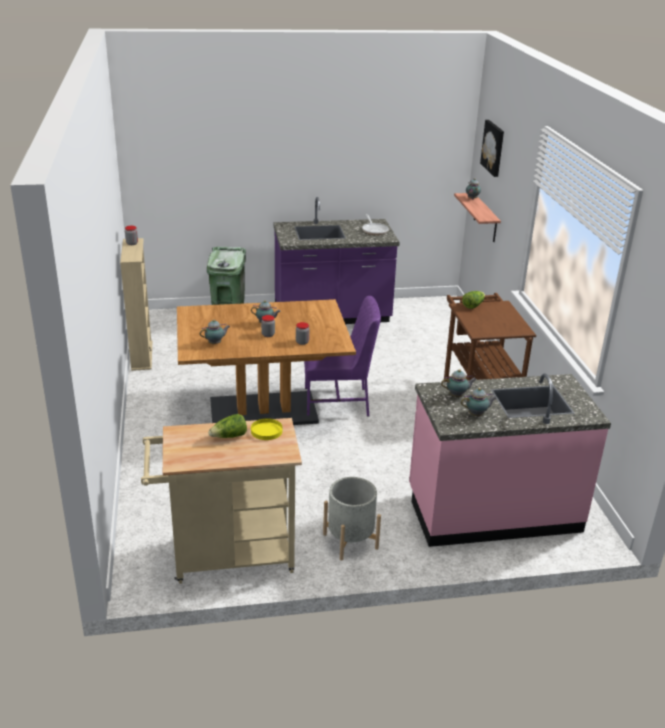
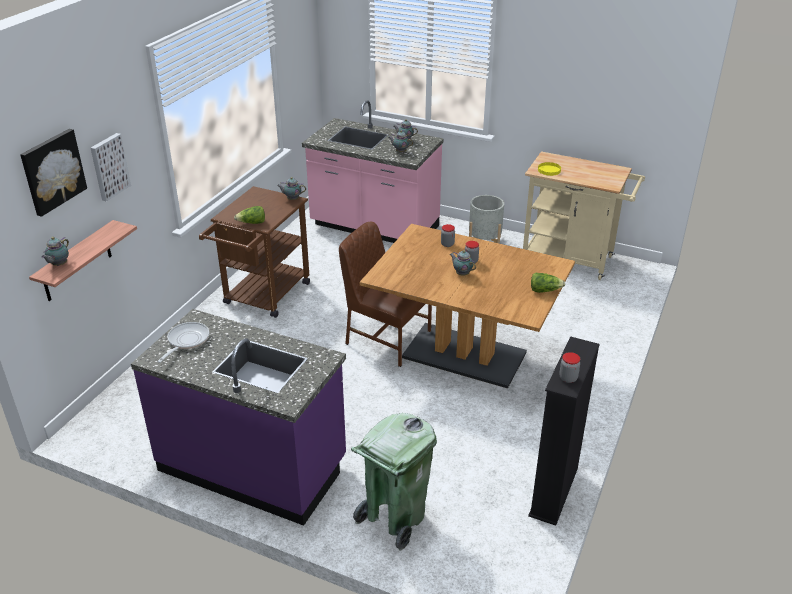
camera: 145 degrees left, 5 degrees up
(141, 355) = (554, 491): beige bookcase -> black bookcase
(215, 343) = (528, 267): teapot -> teapot (292, 199)
(229, 437) = (576, 173): lettuce -> lettuce (545, 290)
(338, 402) = (386, 339): purple chair -> brown chair
(509, 183) = (109, 166): none -> picture

